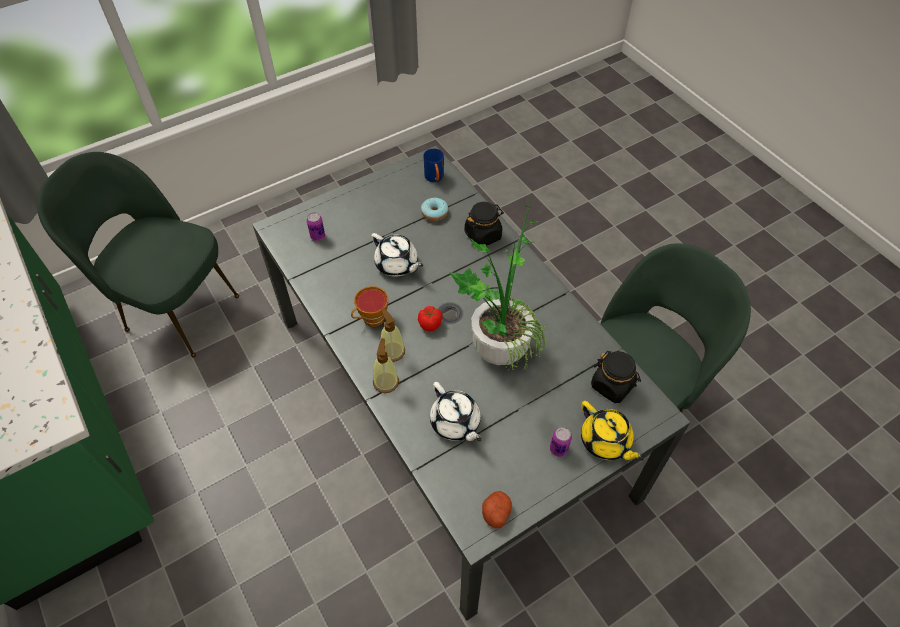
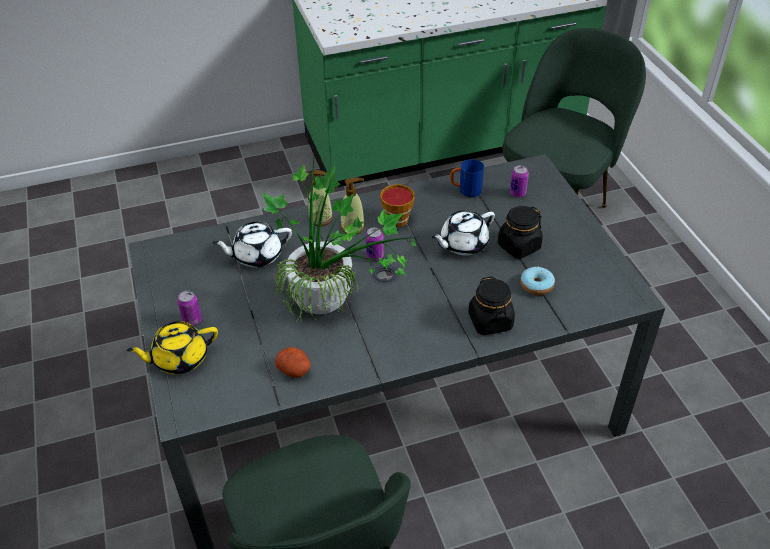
camera: 105 degrees right, 10 degrees down
(430, 324) = (375, 256): tomato -> can
(435, 178) = (598, 295): blue mug -> blue mug (465, 191)
(496, 512) = (160, 265): potato -> potato (295, 370)
(612, 385) = (237, 384): black jar -> black jar (518, 246)

